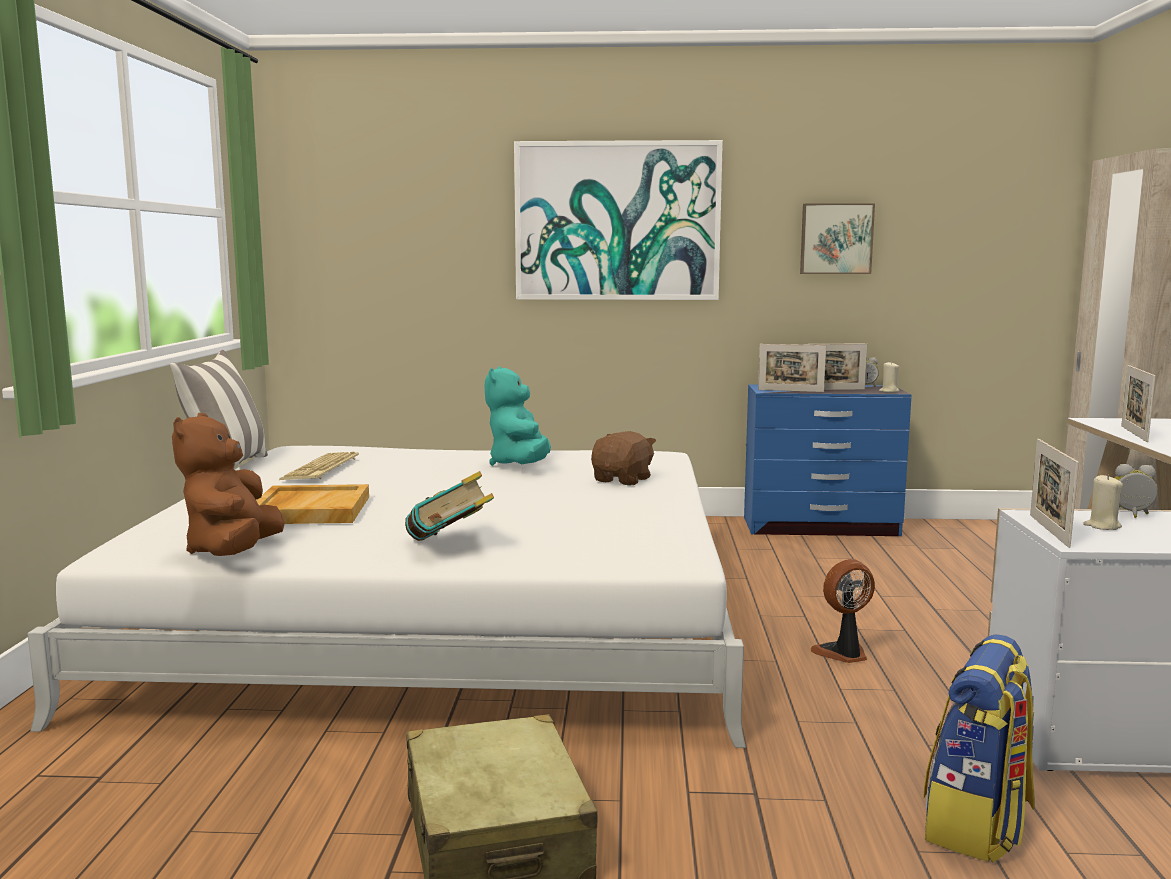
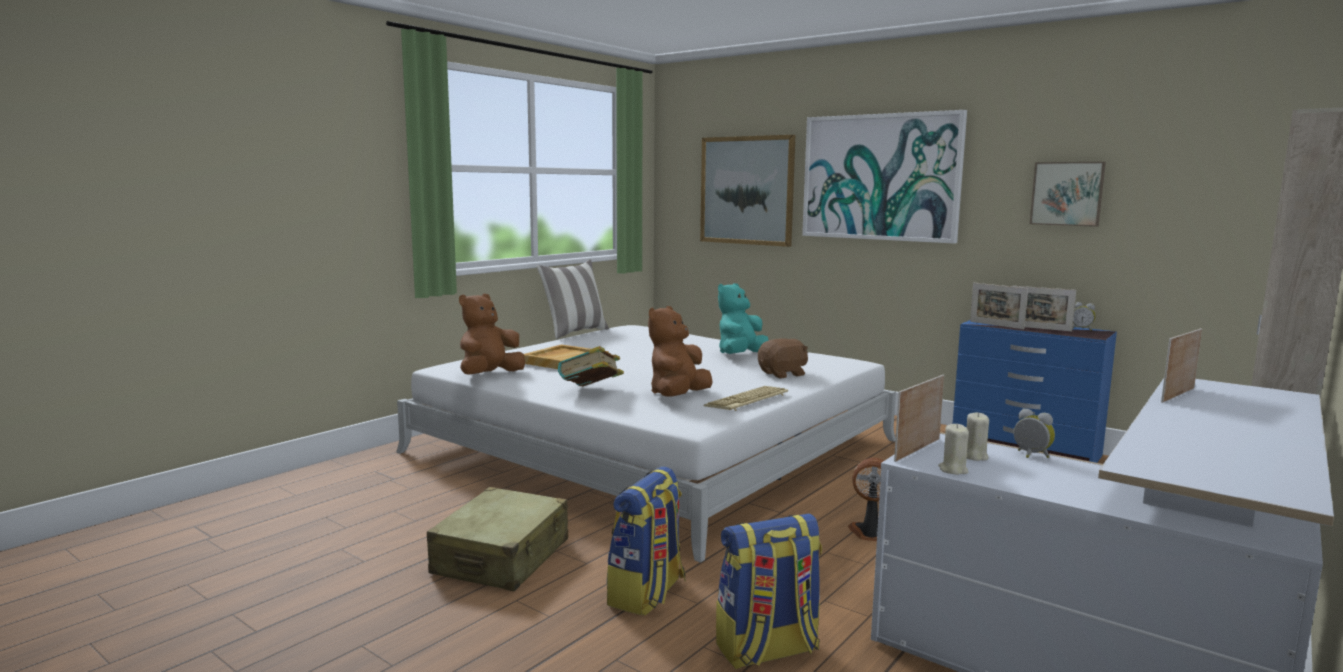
camera: 35 degrees right, 0 degrees up
(322, 468) = (616, 340): keyboard -> keyboard (748, 400)
(422, 240) = (746, 190): none -> picture
(573, 529) = (678, 396): none -> brown plush toy
(757, 812) = (647, 594): none -> backpack
(889, 391) = (1090, 335): beige candle -> beige candle (953, 470)

